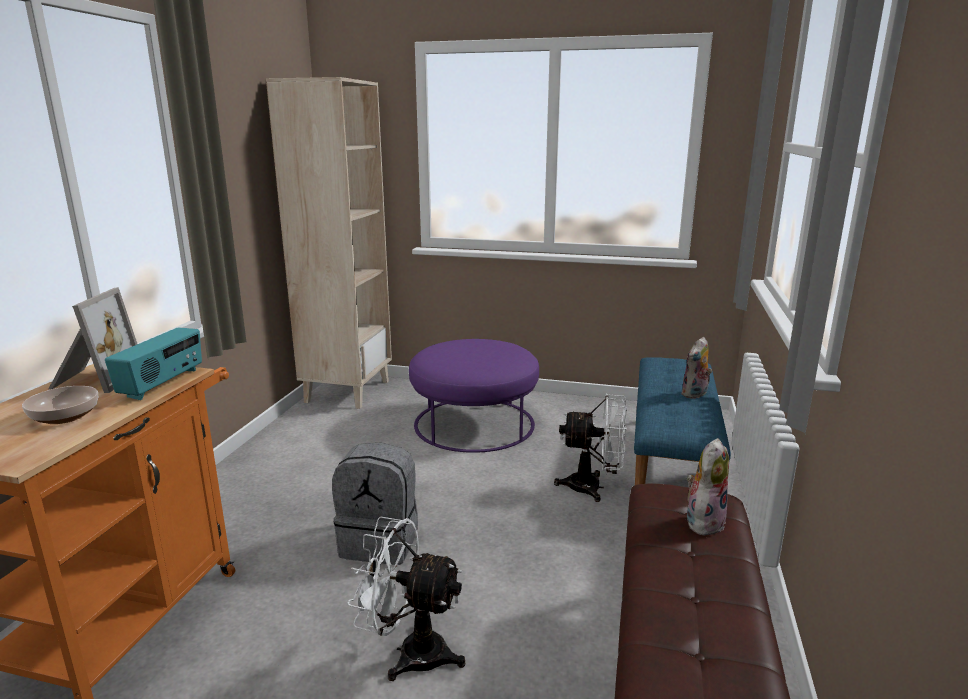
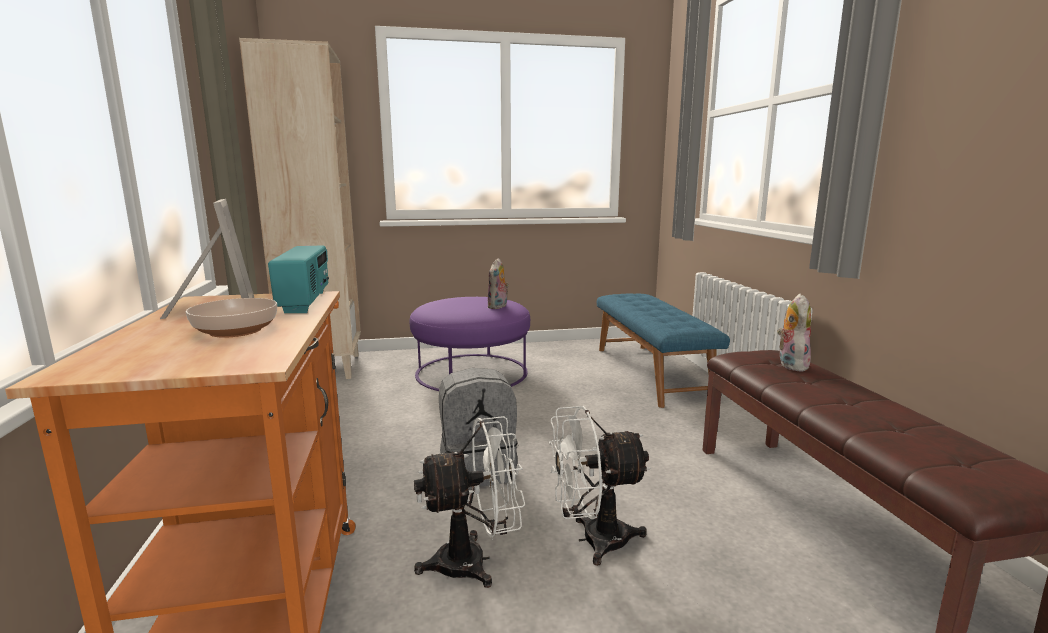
camera: 25 degrees left, 5 degrees down
(593, 487) = (612, 396): white fan -> white fan (474, 561)
(695, 394) = (668, 309): plush toy -> plush toy (498, 307)

